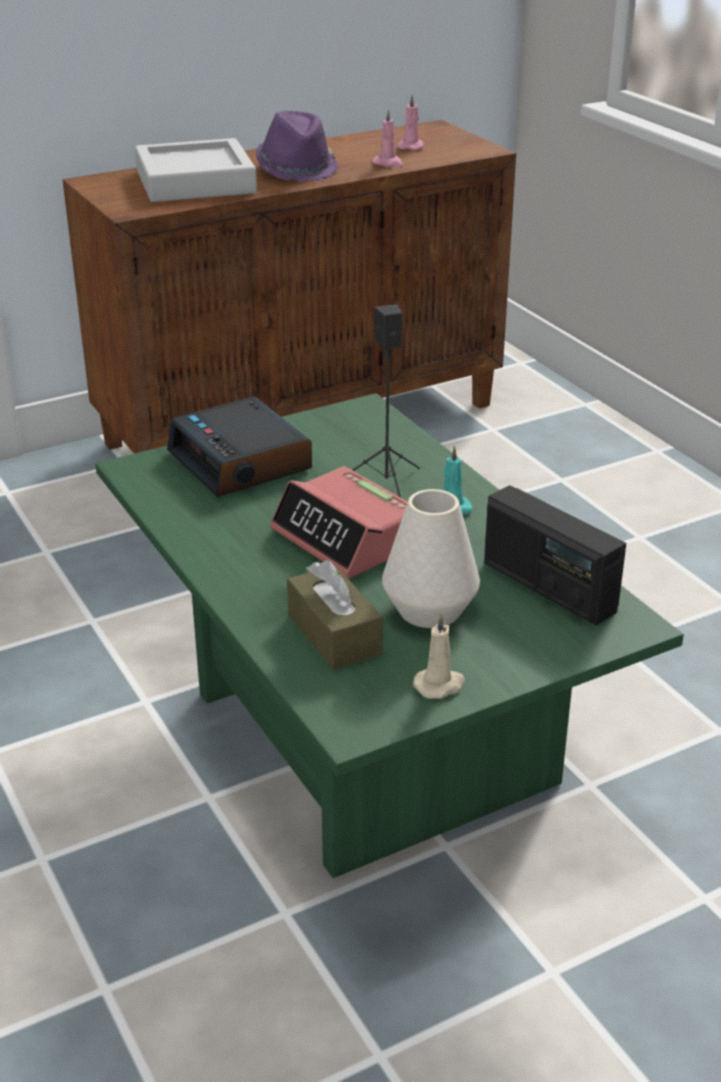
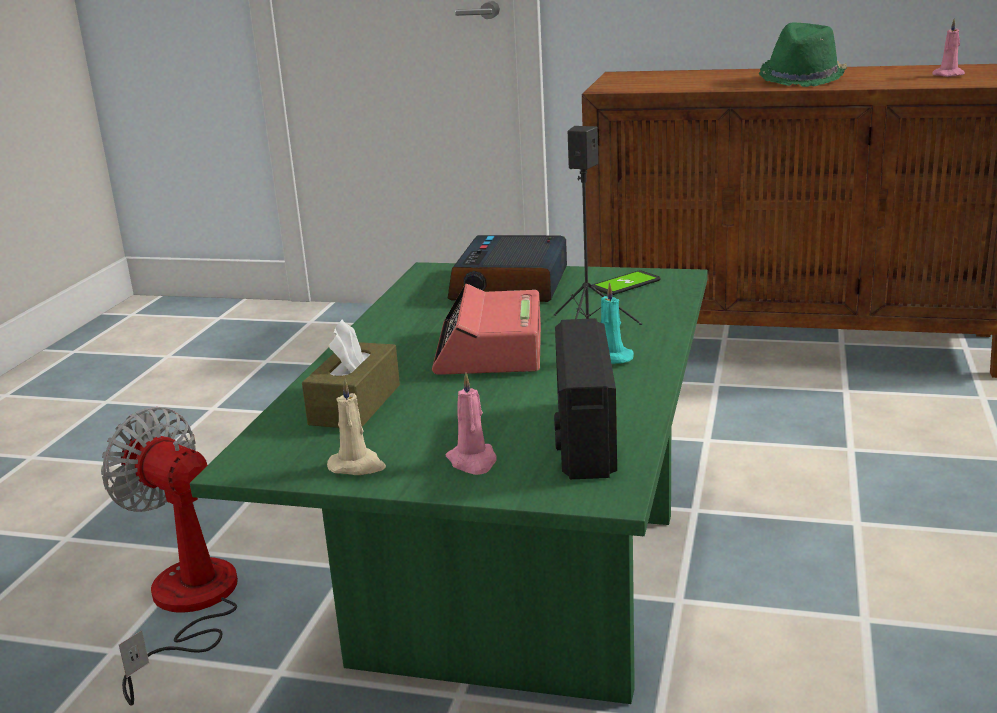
camera: 45 degrees right, 10 degrees down
(113, 913) = (187, 607): none -> fan
(195, 182) = (698, 79): grey tray -> none
(297, 169) = (802, 79): purple hat -> green hat
(339, 430) = (625, 284): none -> phone
(389, 164) = (898, 83): pink candle -> pink candle (473, 461)
(429, 610) = (453, 416): white vase -> none

